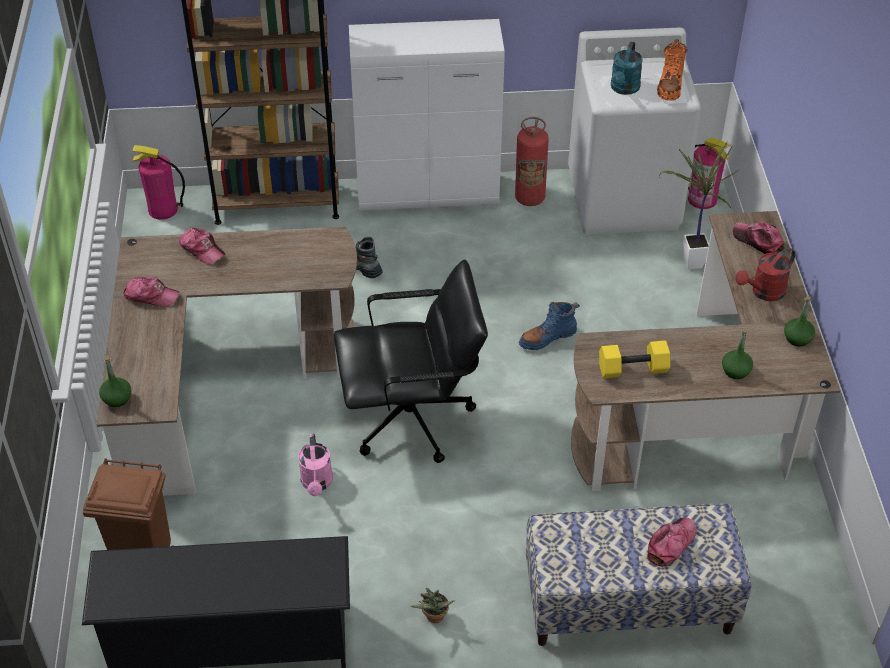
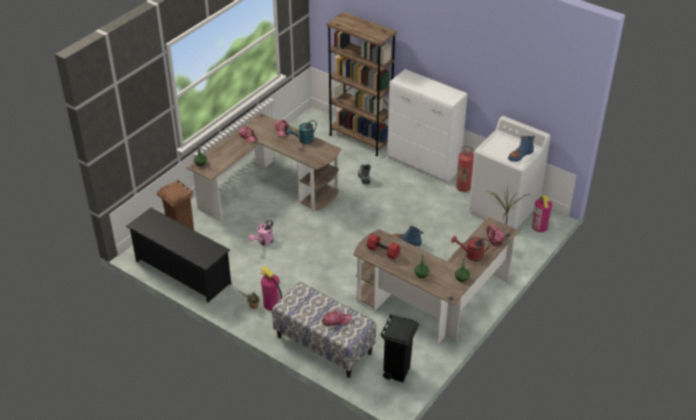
camera: 40 degrees right, 5 degrees down
(163, 210) = (316, 120): fire extinguisher -> fire extinguisher (271, 304)
(412, 419) = (321, 240): black office chair -> none
(624, 89) = (498, 147): turquoise watering can -> turquoise watering can (303, 140)
(632, 370) = (382, 251): yellow dumbbell -> red dumbbell
(670, 85) = (520, 156): orange boot -> blue boot
(785, 568) = (397, 372): none -> black trash can

